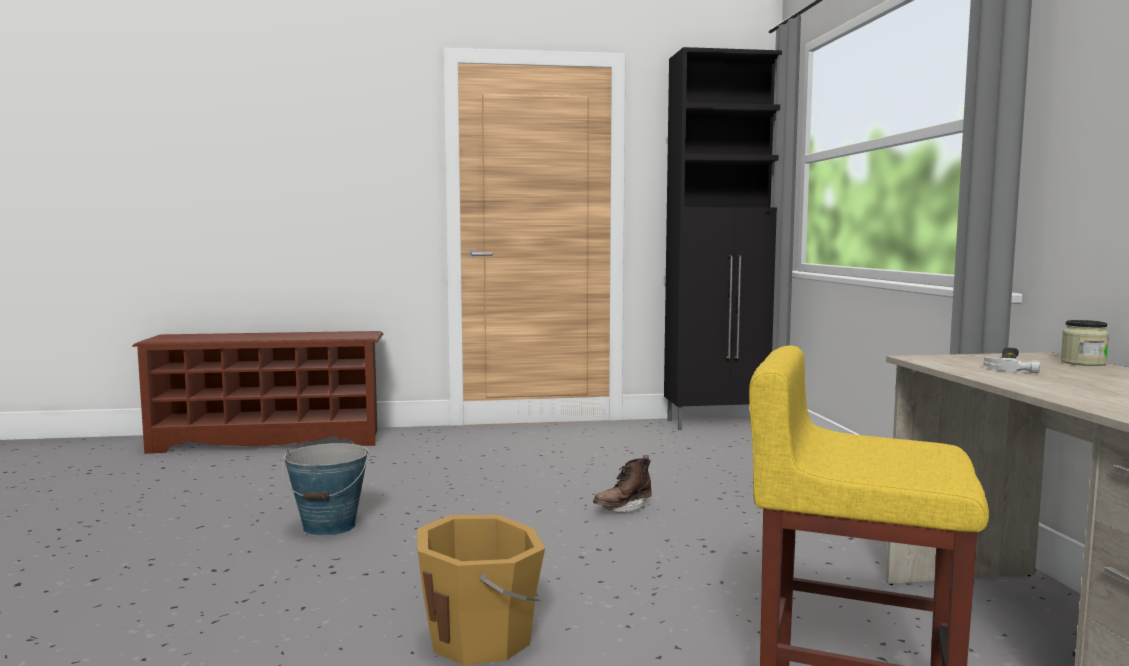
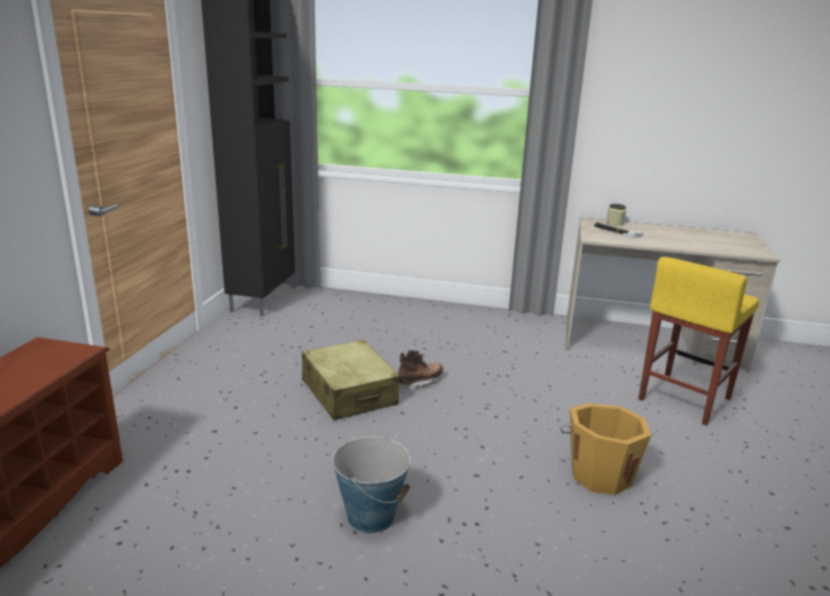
camera: 70 degrees left, 15 degrees up
(555, 484) = (349, 393): none -> beige suitcase
(623, 508) = (420, 382): brown boot -> brown boot turned 105 degrees counterclockwise

